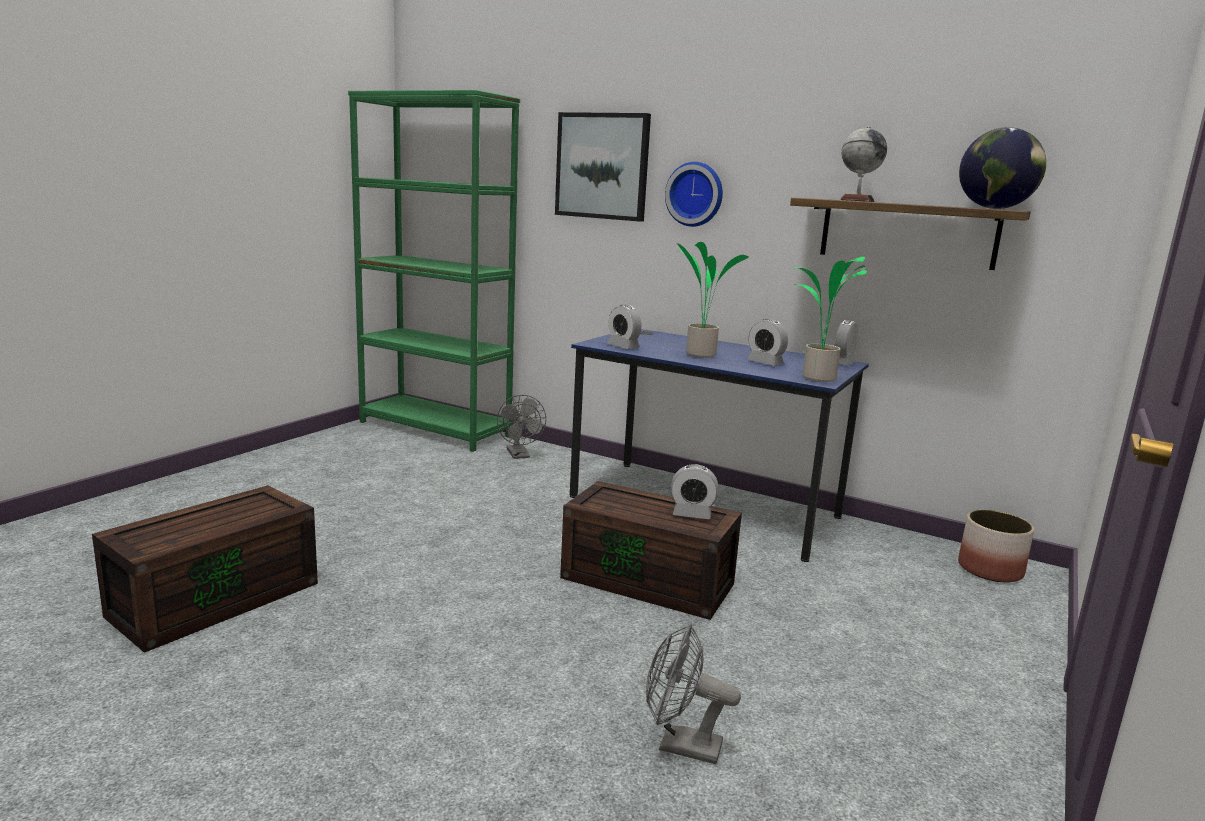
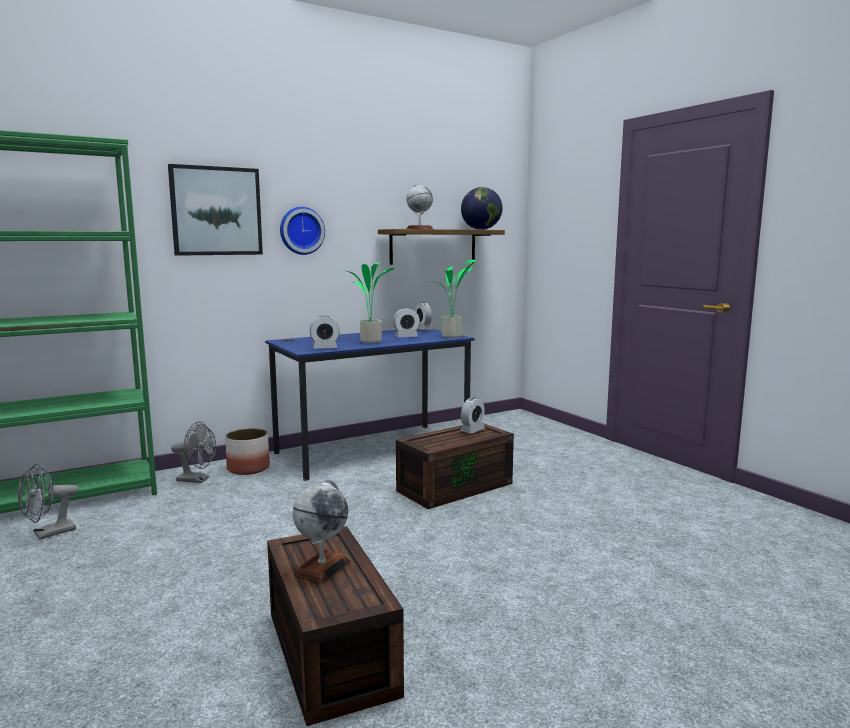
camera: 60 degrees left, 5 degrees down
(213, 516) = (322, 568): none -> globe
(680, 745) = (624, 519): grey fan -> grey fan (49, 534)
(989, 569) = (509, 419): planter -> planter (248, 468)

